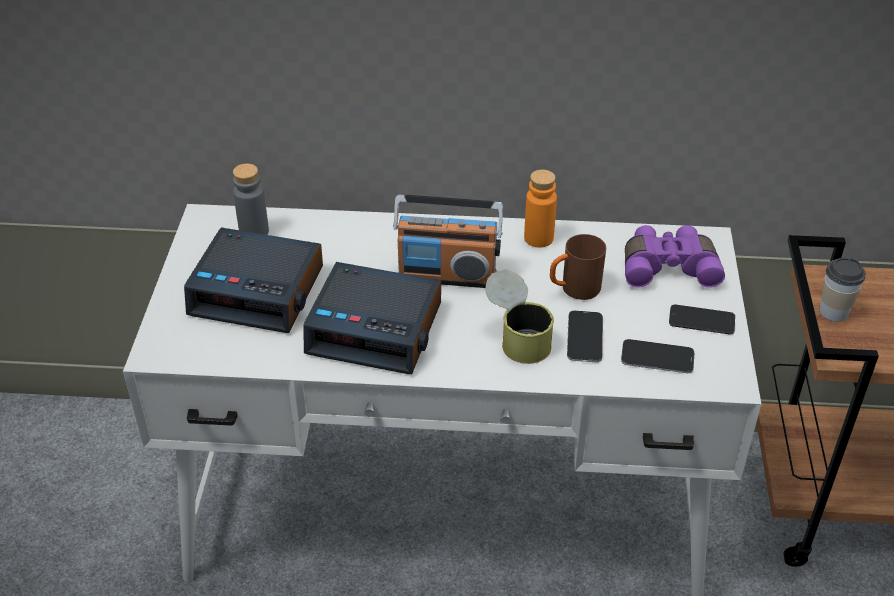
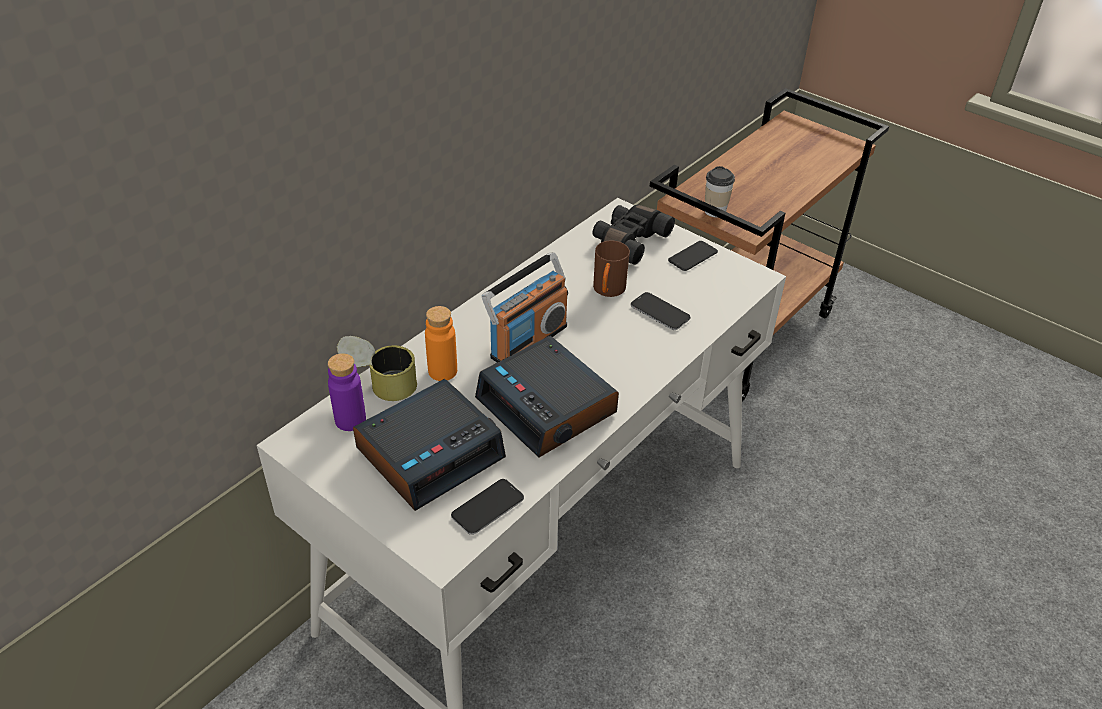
camera: 55 degrees left, 0 degrees up
(254, 232) = (350, 420): grey bottle -> purple bottle
(376, 328) = (548, 406): alarm clock -> alarm clock turned 90 degrees clockwise
(518, 337) = (629, 341): can -> can (380, 384)
(538, 238) = (537, 278): orange bottle -> orange bottle (442, 371)
(657, 358) = (709, 293): phone -> phone (488, 507)
(668, 267) = (628, 241): purple binoculars -> black binoculars

